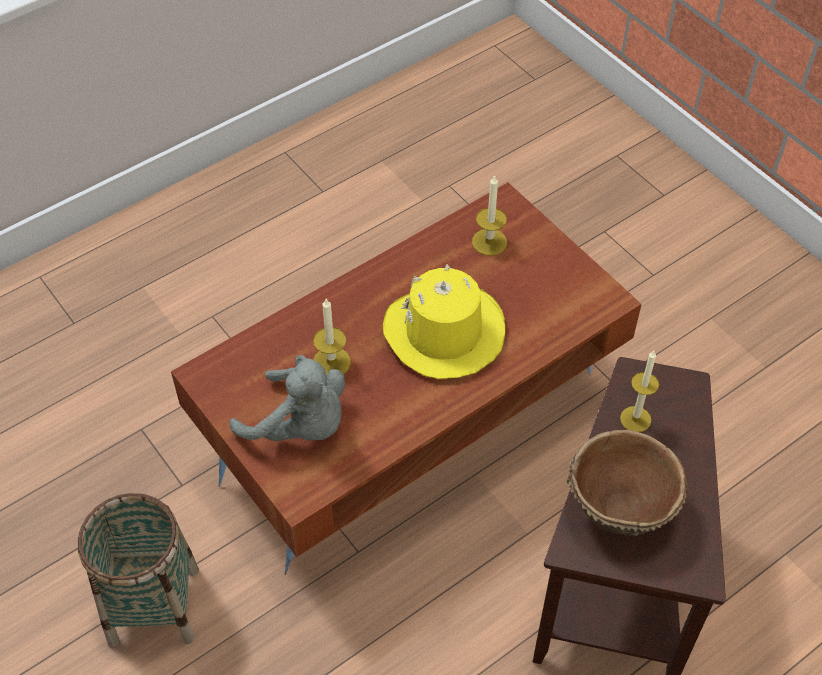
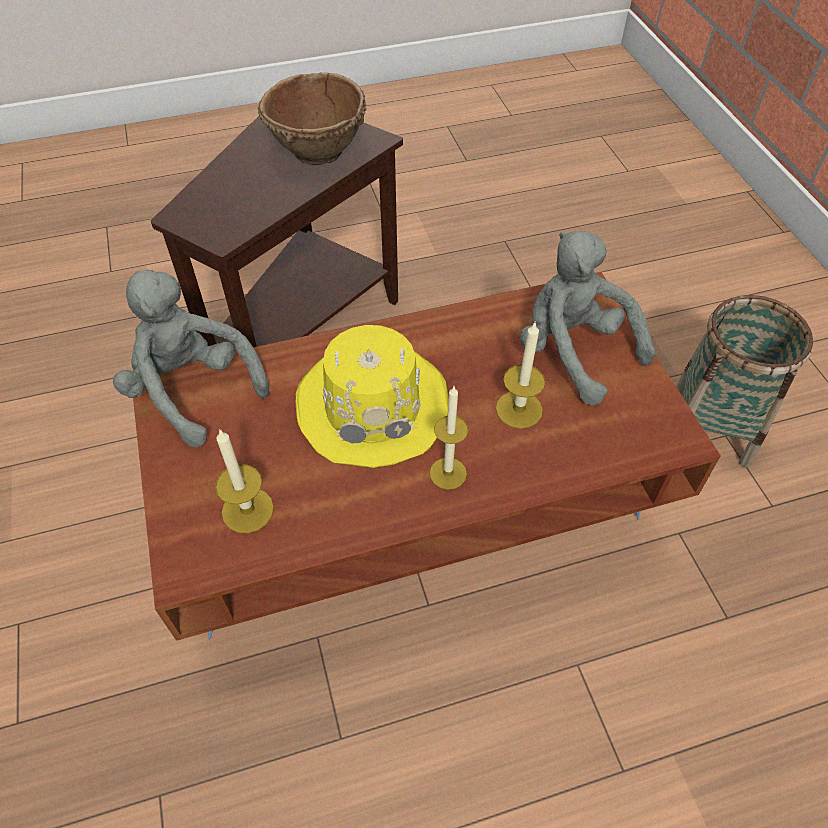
camera: 160 degrees left, 0 degrees up
(584, 304) = (192, 390): none -> grey plush toy
(635, 419) = (252, 204): candle -> candle (448, 473)

